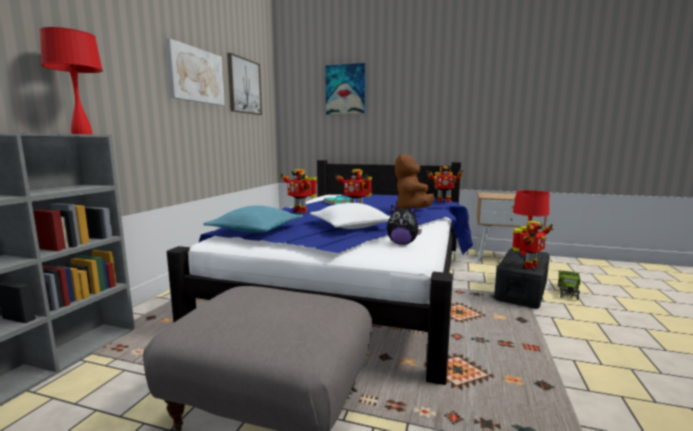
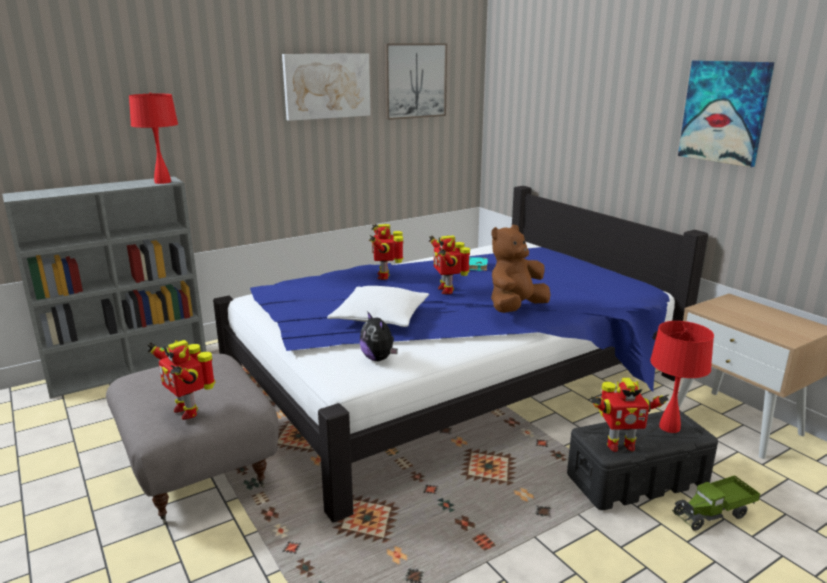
camera: 40 degrees right, 10 degrees up
(256, 230) = (289, 297): turquoise pillow -> none
(345, 89) = (563, 81): picture -> picture (724, 112)
(443, 201) = (620, 299): toy robot -> toy robot (188, 411)

